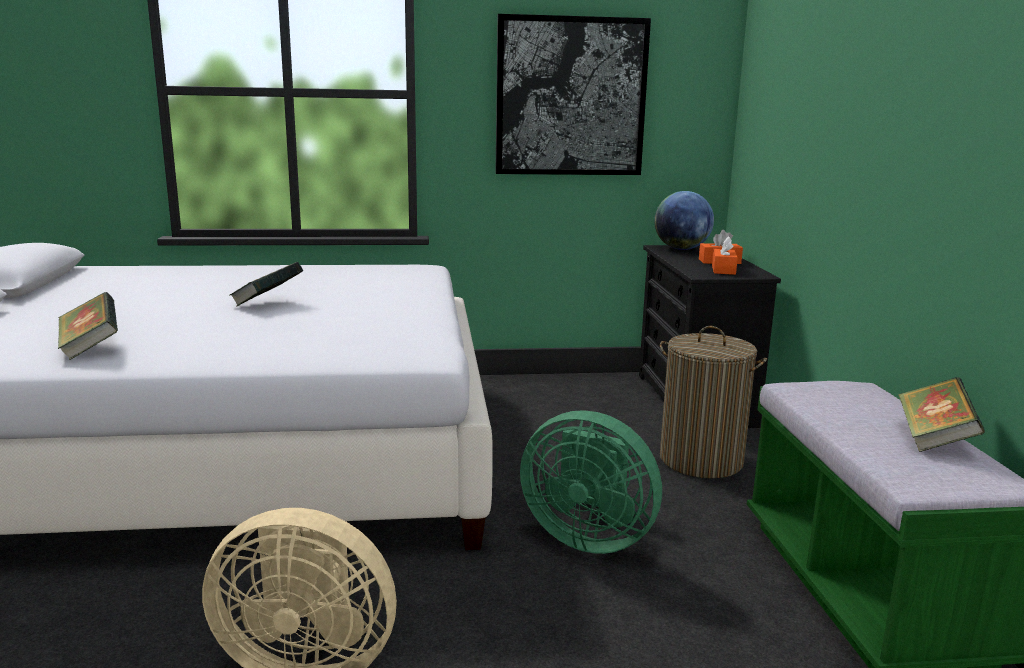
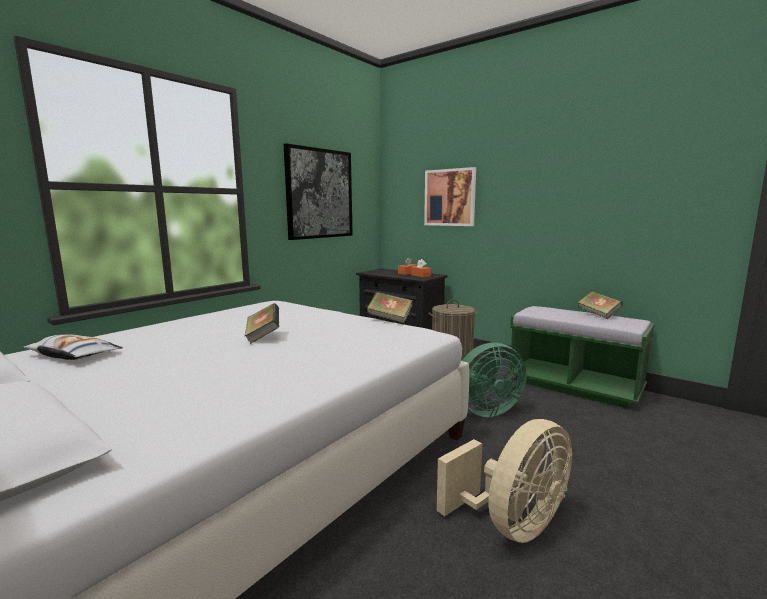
camera: 45 degrees left, 5 degrees down
(90, 348) = (245, 393): book -> book (390, 319)
(123, 278) = (74, 355): none -> pillow
(681, 249) = (376, 271): globe -> none
(808, 111) = (450, 197): none -> picture

